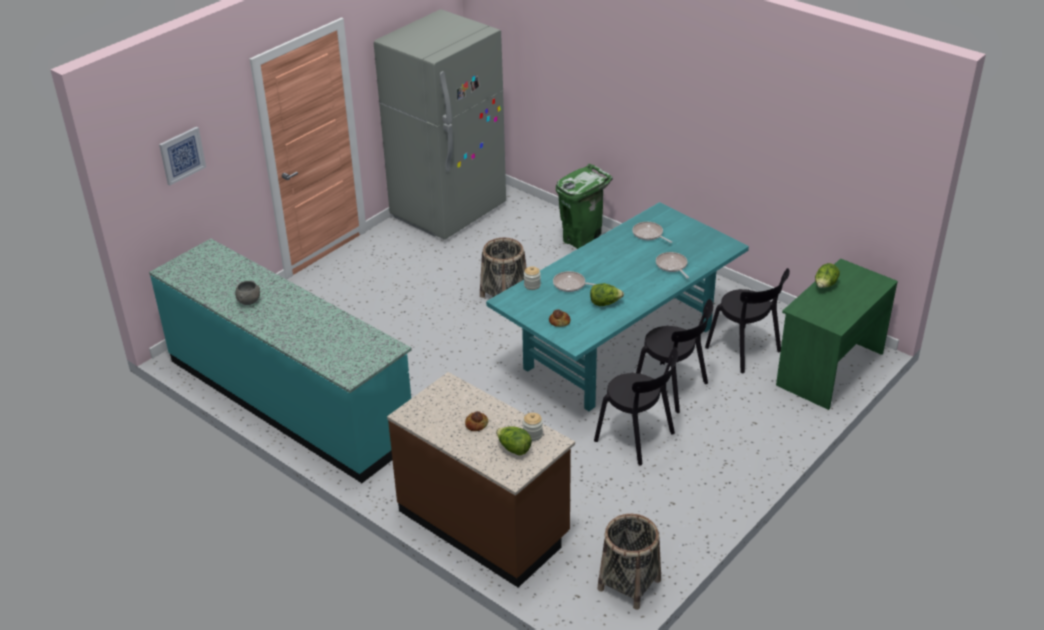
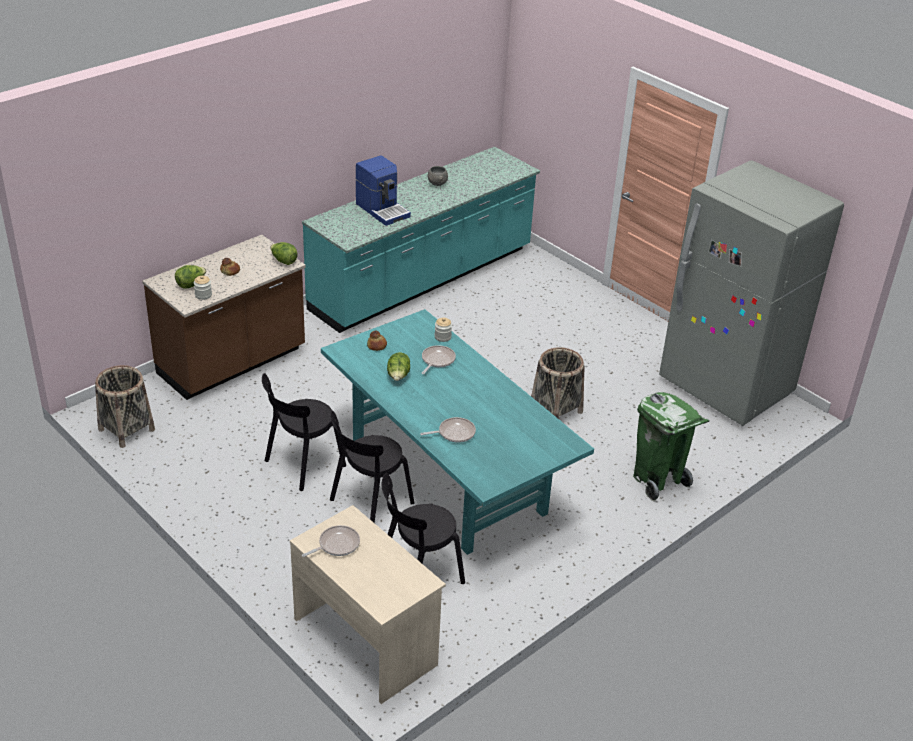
camera: 95 degrees right, 0 degrees up
(182, 155) = (557, 92): picture -> none
(315, 333) = (383, 210): none -> coffee machine
(649, 234) = (522, 427): frying pan -> frying pan (336, 545)
(825, 286) = (389, 552): lettuce -> lettuce (283, 261)
(828, 368) = (366, 640): green desk -> beige desk

